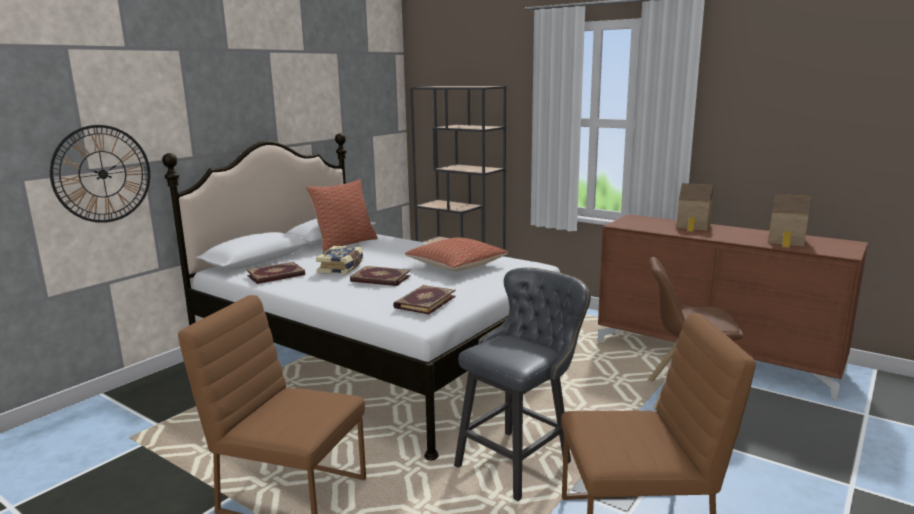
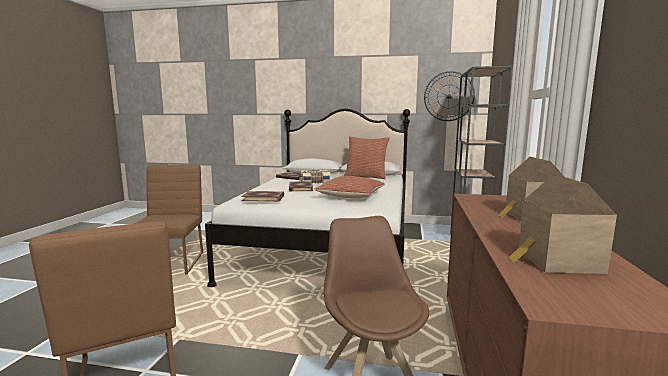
camera: 65 degrees right, 5 degrees down
(102, 174) = (261, 116): wall clock -> wall clock (449, 96)
(521, 458) = (218, 314): grey stool -> none

